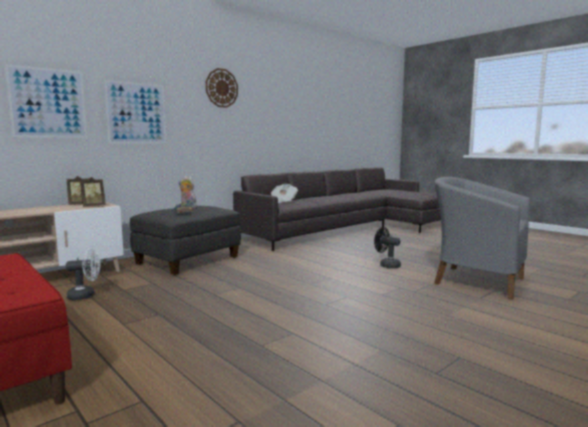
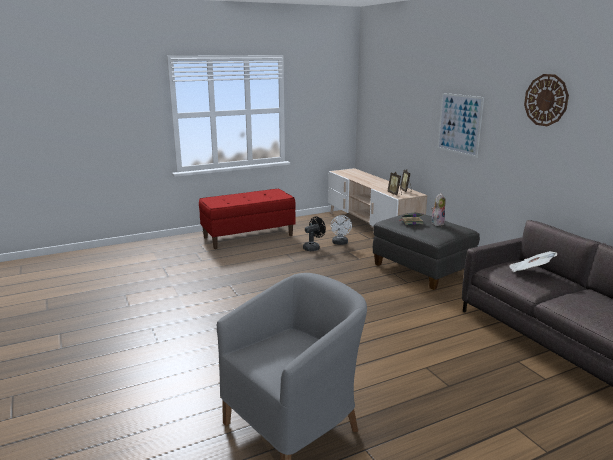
camera: 105 degrees right, 10 degrees up
(48, 103) = (412, 111): picture -> none
(386, 265) = (385, 375): black fan -> black fan (313, 247)

